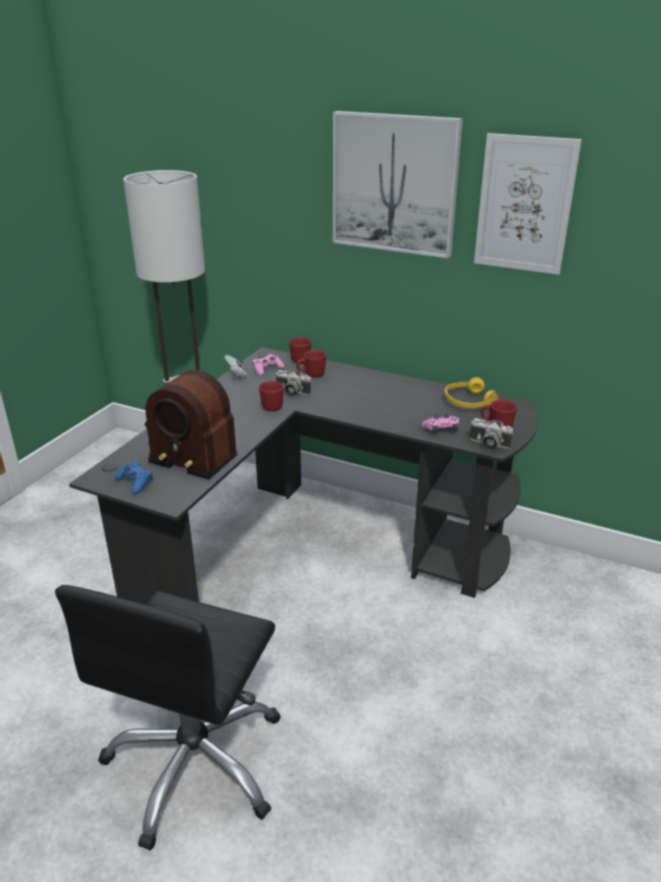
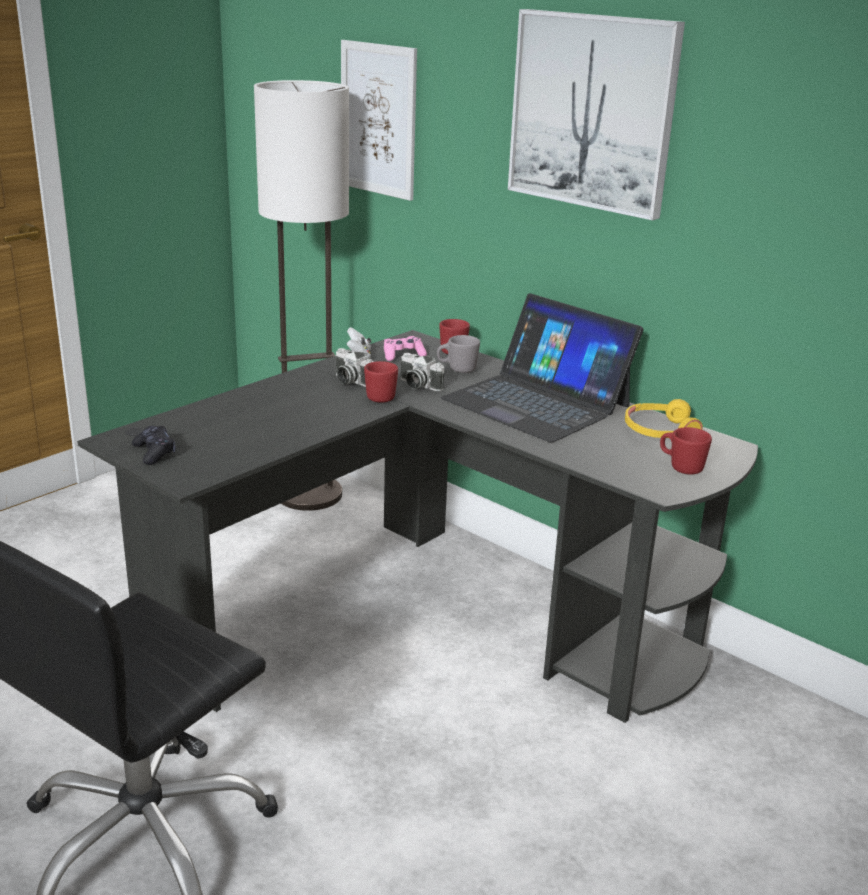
camera: 15 degrees right, 5 degrees down
(135, 482) = (154, 452): blue game controller -> black game controller
(193, 449) = (250, 428): radio -> none
(311, 375) = (457, 369): red mug -> grey mug
(378, 392) = (537, 402): none -> laptop
(441, 429) = (597, 458): pink game controller -> none
(488, 444) = (654, 486): camera -> camera (350, 381)
(524, 204) = (761, 149): picture -> picture (378, 120)

